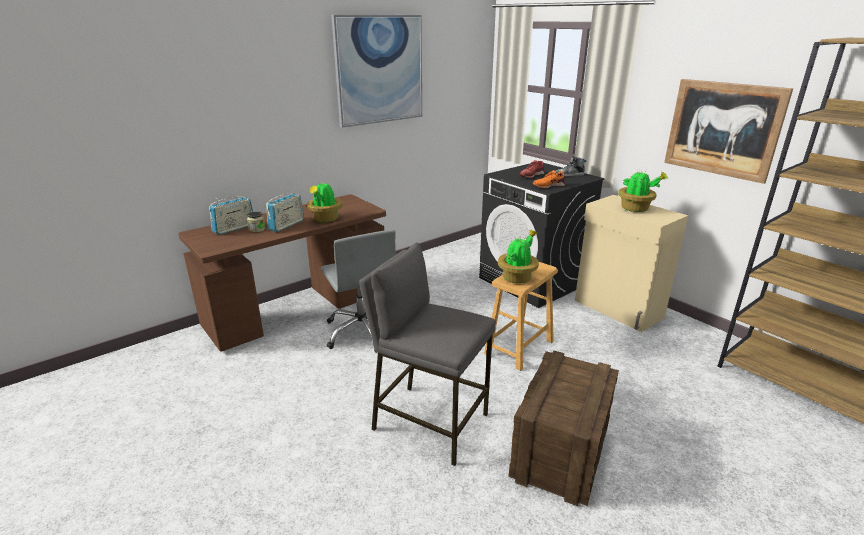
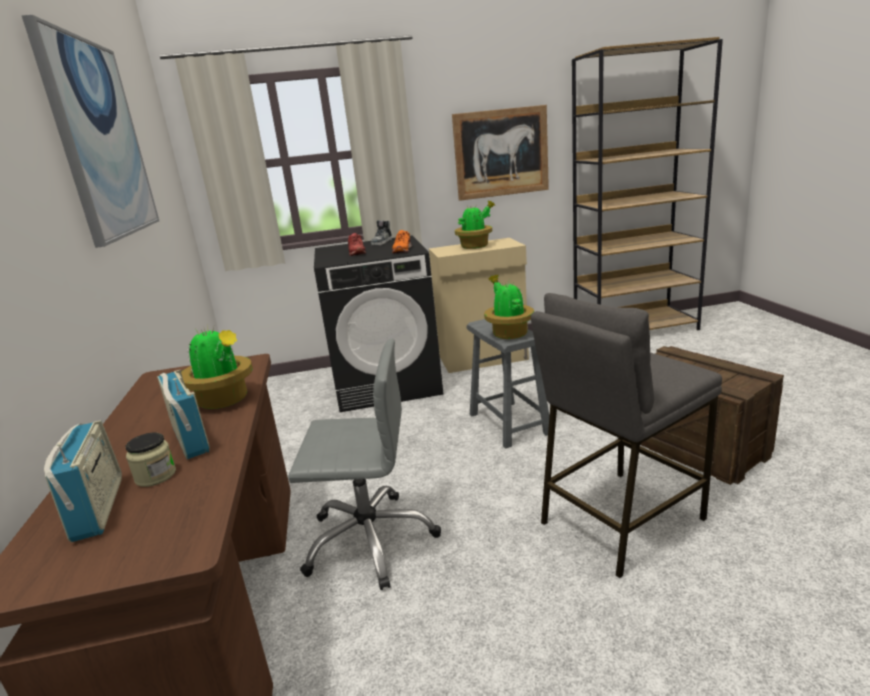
camera: 60 degrees left, 5 degrees down
(519, 347) = (509, 424): brown stool -> grey stool

